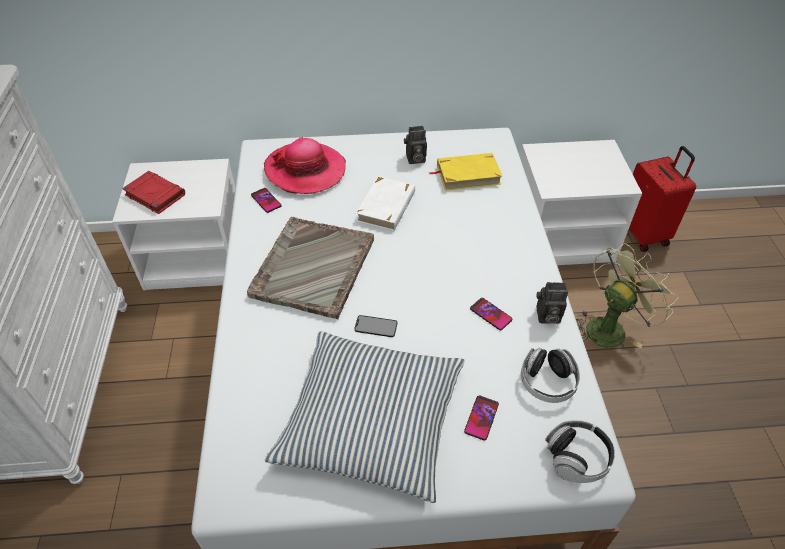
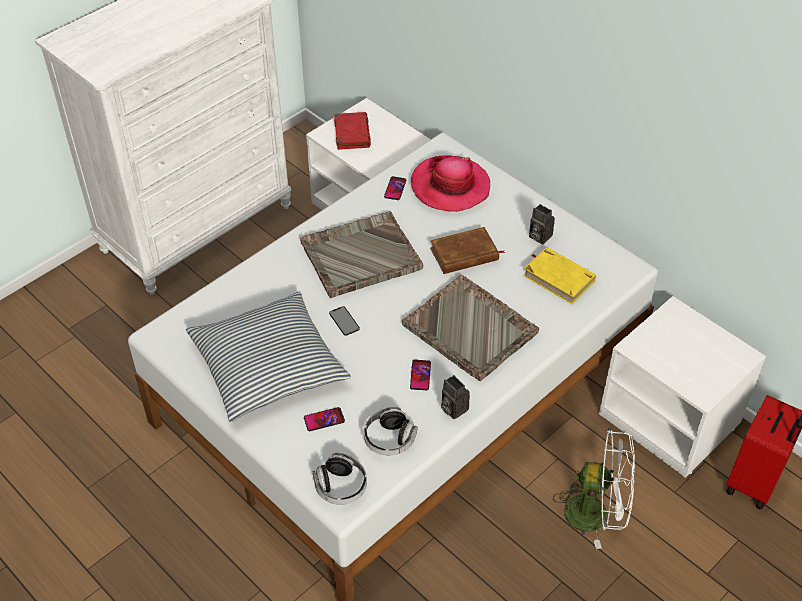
camera: 50 degrees right, 0 degrees up
(386, 207) = (464, 254): white book -> brown book
(470, 252) = (470, 329): none -> grey tray
(610, 327) = (596, 514): green fan -> white fan

